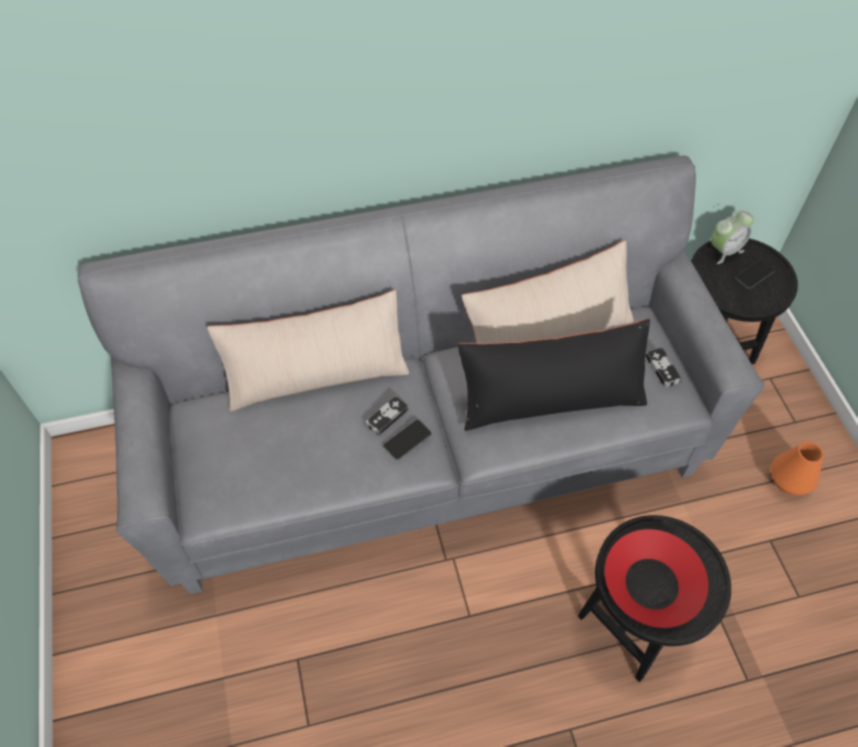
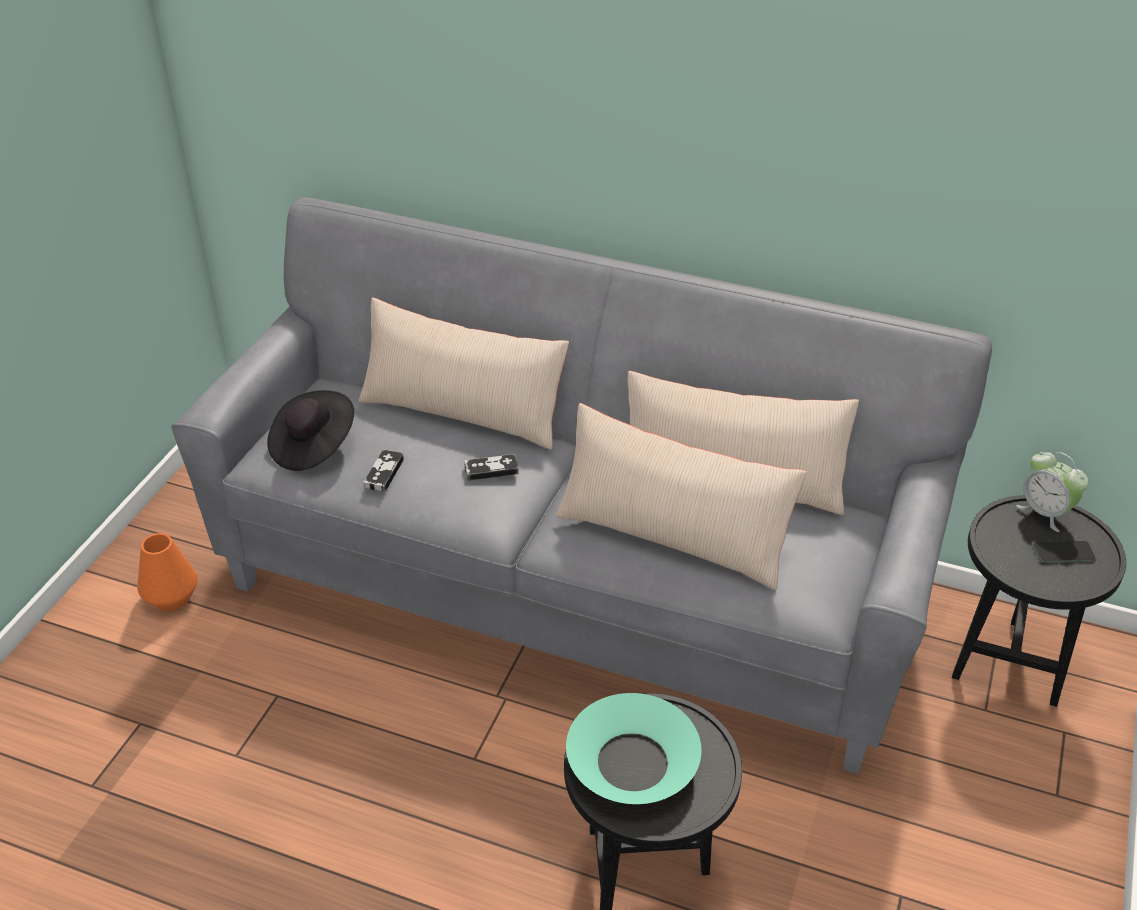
camera: 35 degrees right, 15 degrees down
(236, 474) = (313, 446): none -> black hat
(407, 440) = (492, 497): phone -> none
(550, 399) = (673, 534): black pillow -> beige pillow
(652, 584) = (632, 762): red bowl -> turquoise bowl
(662, 369) = (829, 568): game controller -> game controller (384, 473)
(724, 251) = (1045, 512): alarm clock -> alarm clock turned 45 degrees clockwise
(788, 481) = (986, 851): orange vase -> orange vase (172, 598)

